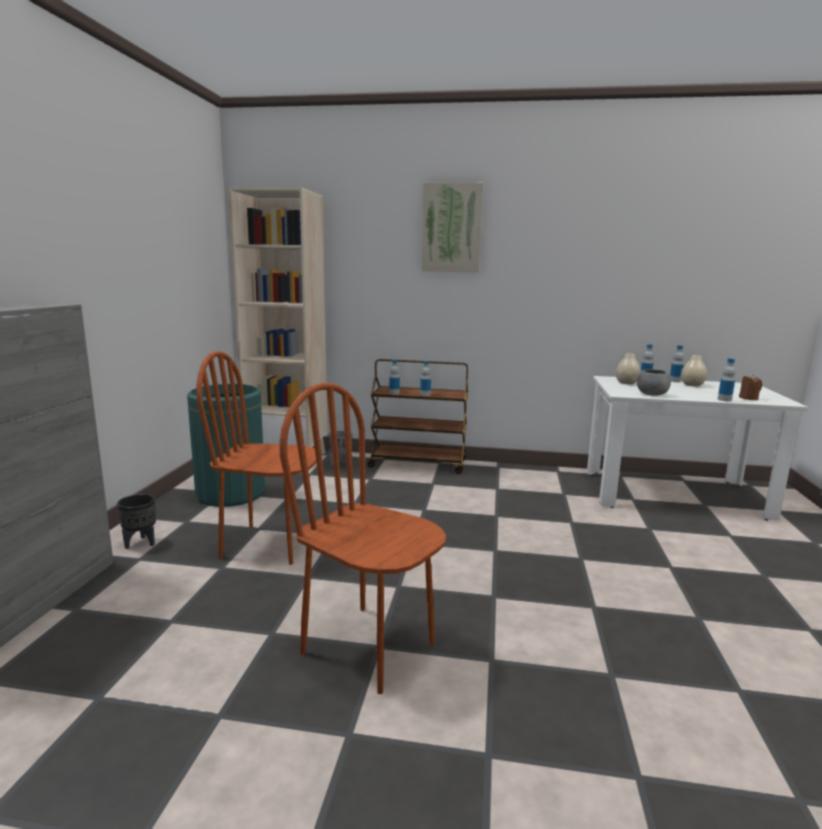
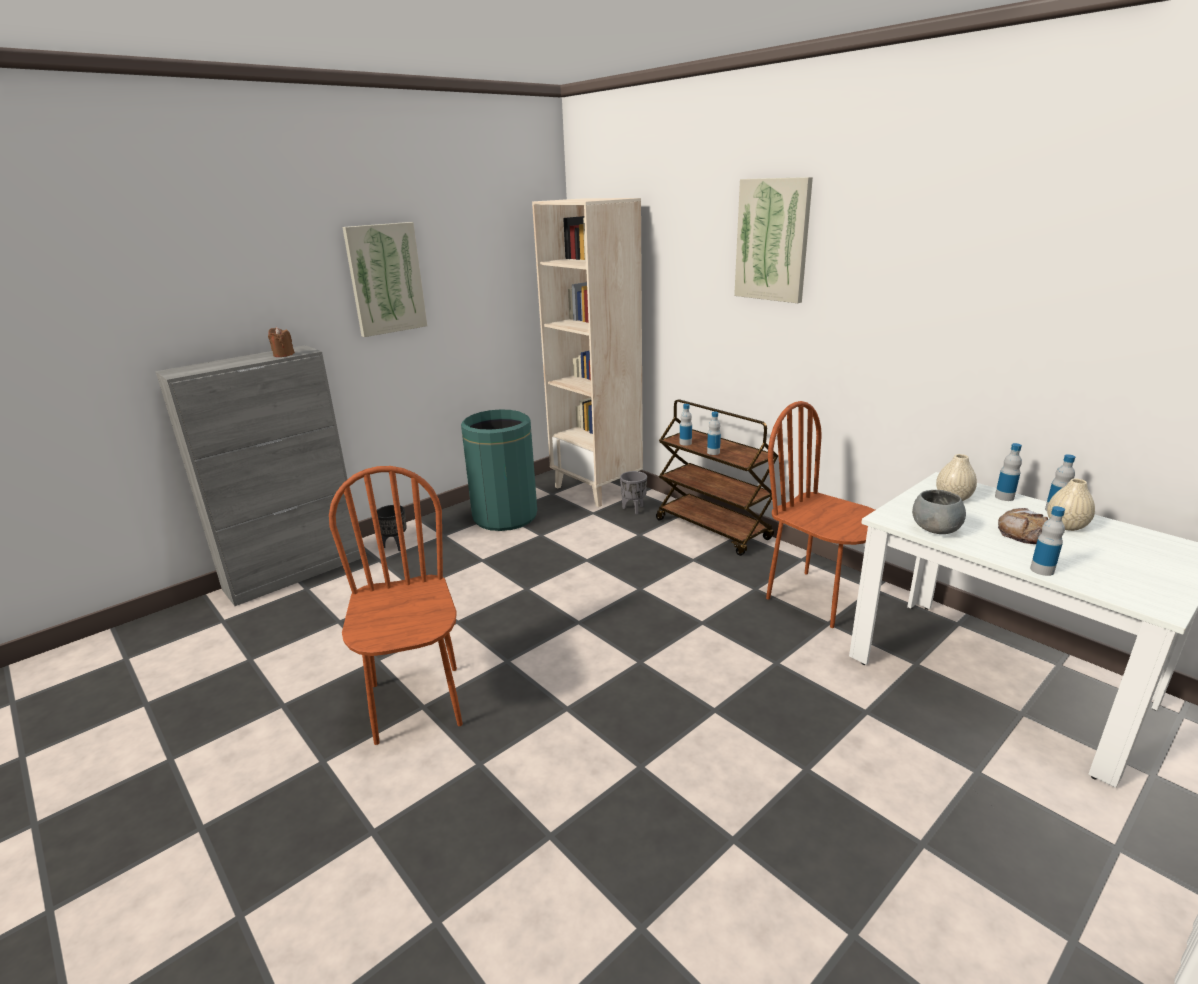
camera: 40 degrees right, 10 degrees up
(105, 240) = (385, 279): none -> picture
(269, 544) = (469, 579): brown chair -> brown chair (817, 598)
(685, 389) = (1024, 533): none -> bread
(748, 398) = (1101, 579): brown candle -> brown candle (283, 355)

